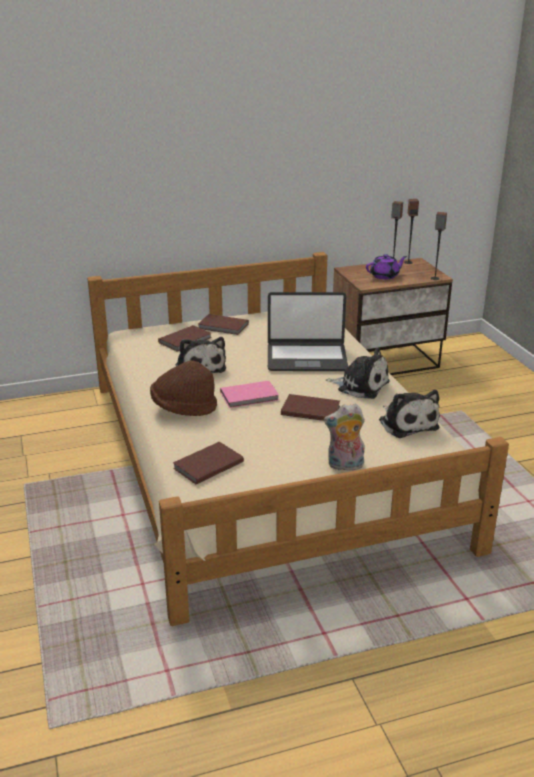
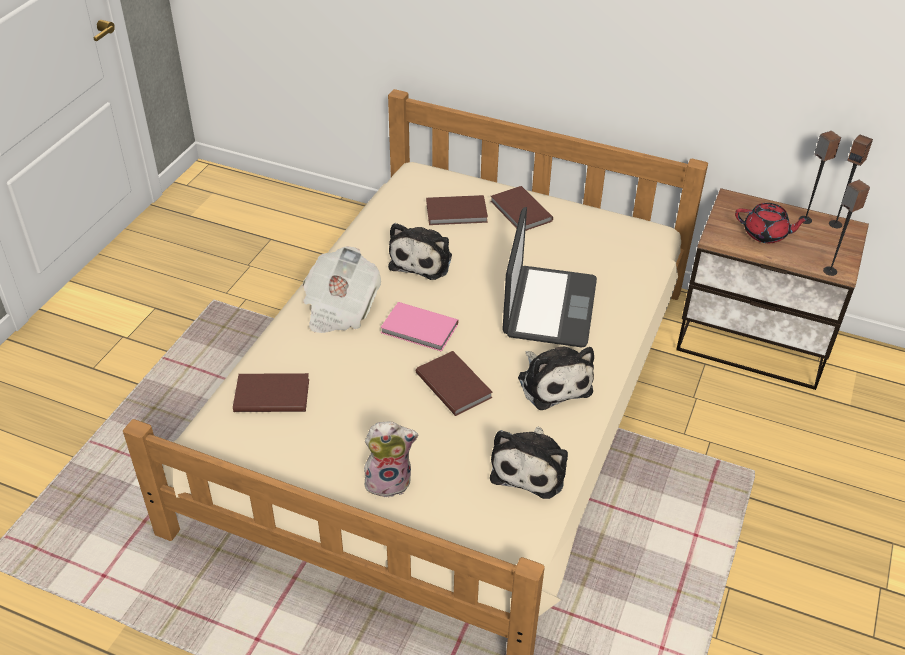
camera: 40 degrees right, 15 degrees up
(184, 408) = (340, 308): brown hat -> newspaper
(306, 358) = (548, 307): laptop -> laptop turned 120 degrees counterclockwise
(345, 466) = (389, 481): plush toy -> plush toy turned 135 degrees clockwise
(385, 276) = (766, 234): purple teapot -> red teapot

